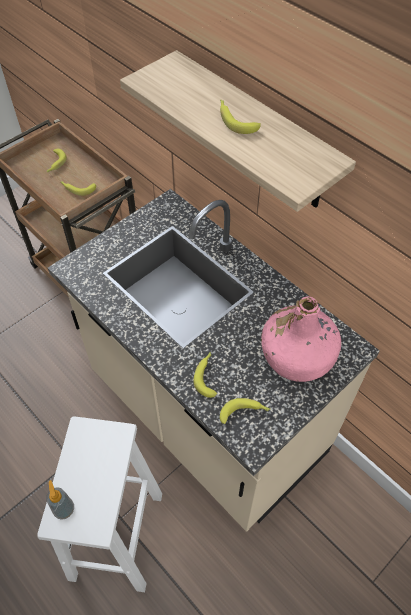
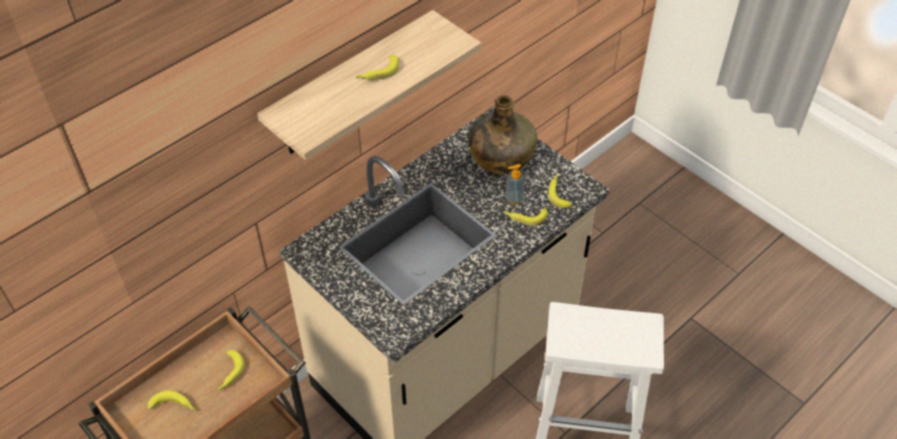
camera: 90 degrees left, 5 degrees down
(64, 509) = (637, 350): soap dispenser -> soap dispenser (514, 199)
(297, 356) = (501, 157): pink bottle -> green bottle

